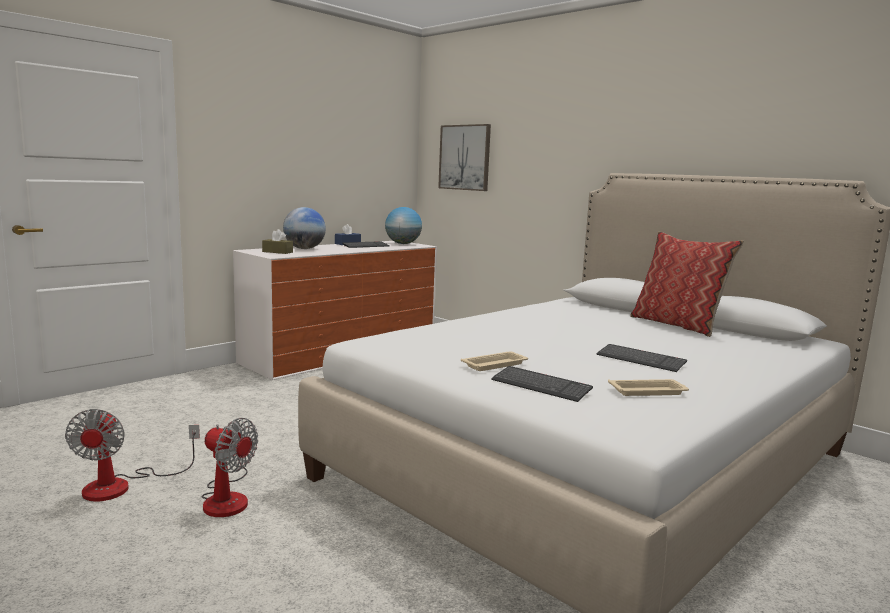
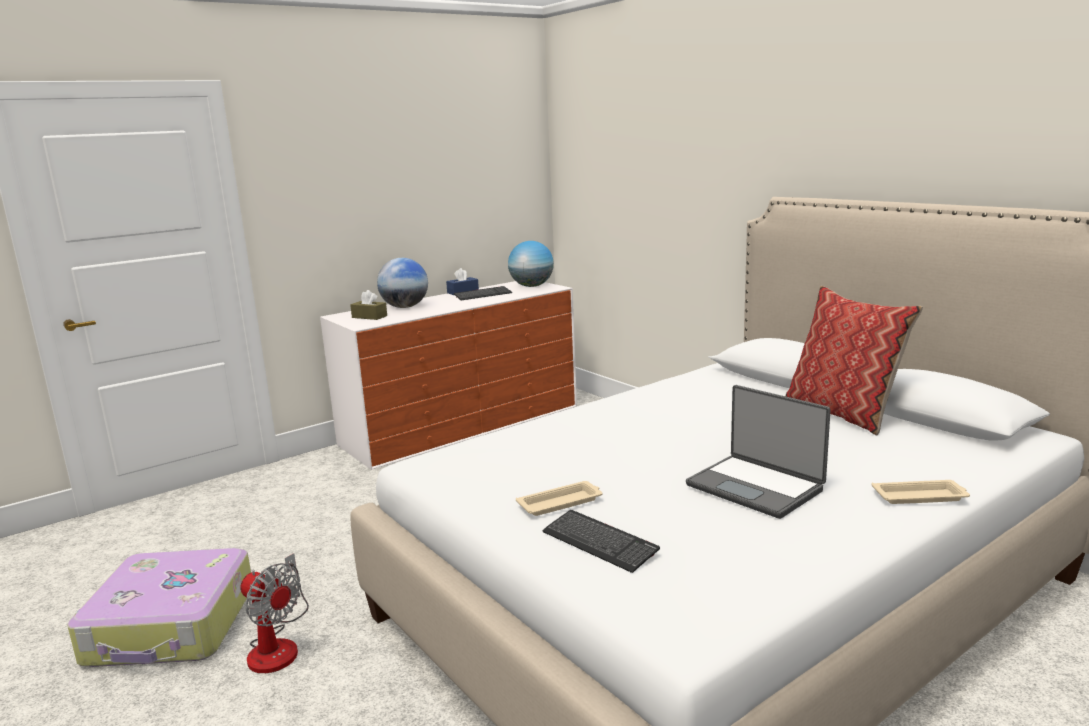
camera: 10 degrees right, 5 degrees up
(122, 485) = (172, 626): fan -> suitcase
(465, 157) = (602, 172): picture -> none
(640, 360) = (756, 487): keyboard -> laptop
(648, 391) = (737, 550): beige tray -> beige tray (921, 497)

